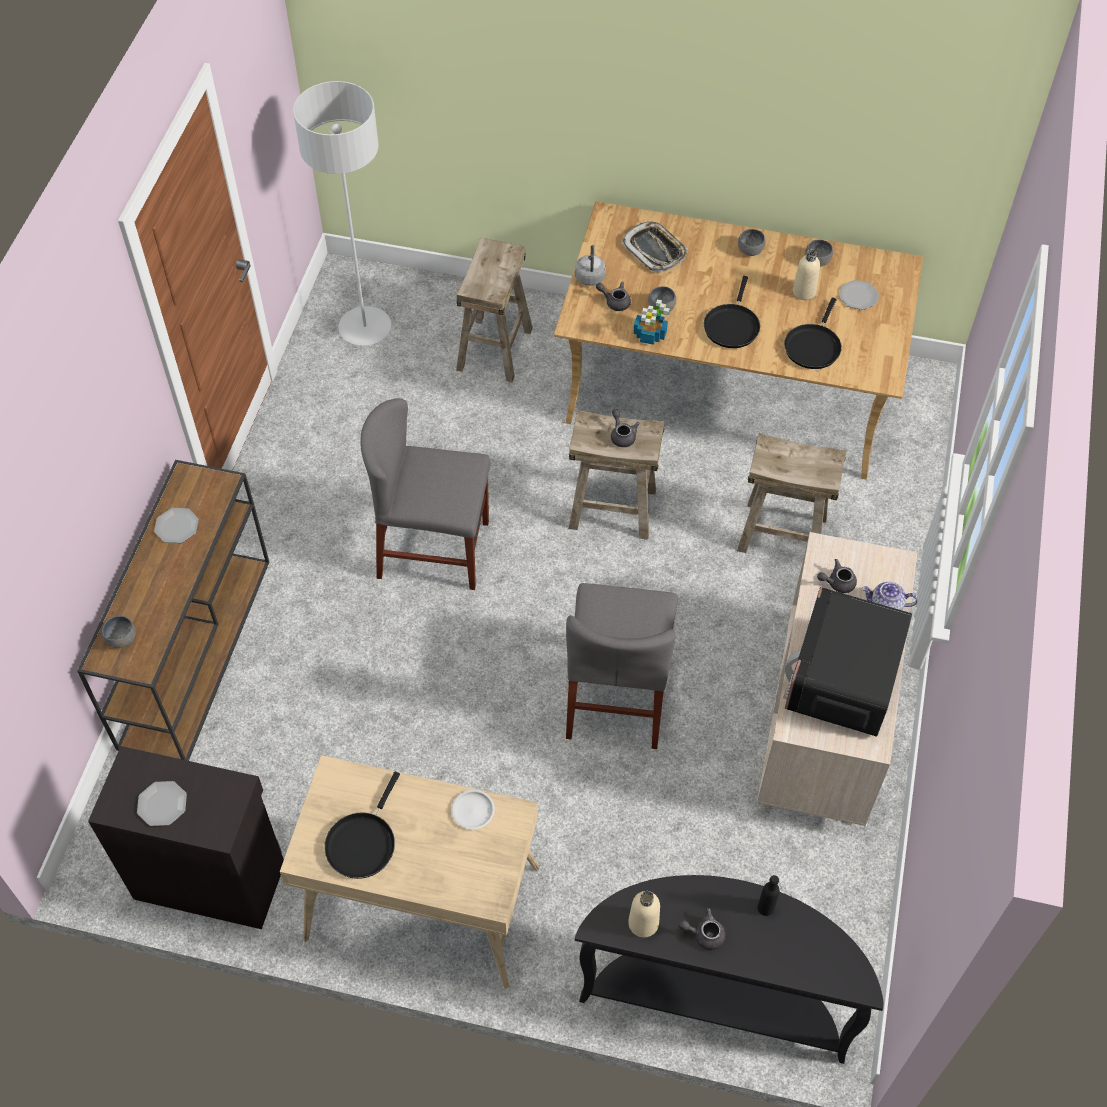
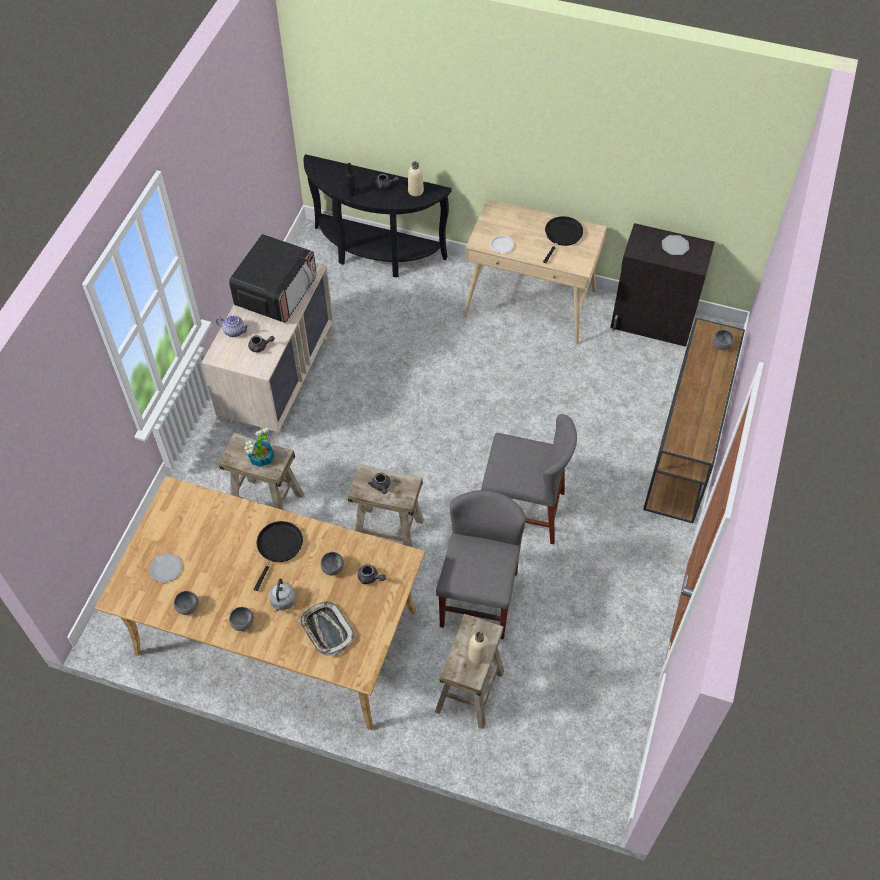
camera: 175 degrees left, 0 degrees up
(176, 527) = (702, 415): plate -> none
(365, 328) = (585, 723): grey floor lamp -> none
(590, 276) = (387, 606): grey kettle -> grey kettle (282, 601)
(617, 697) = (405, 403): grey chair -> grey chair (478, 599)
(650, 334) = (346, 543): potted plant -> potted plant (261, 458)
(804, 292) = (209, 576): beige bottle -> beige bottle (478, 655)
(813, 346) = (219, 523): black frying pan -> none

